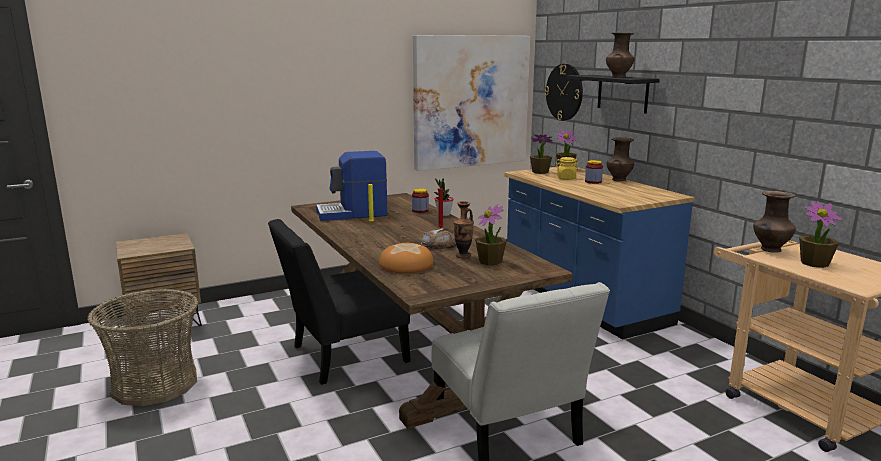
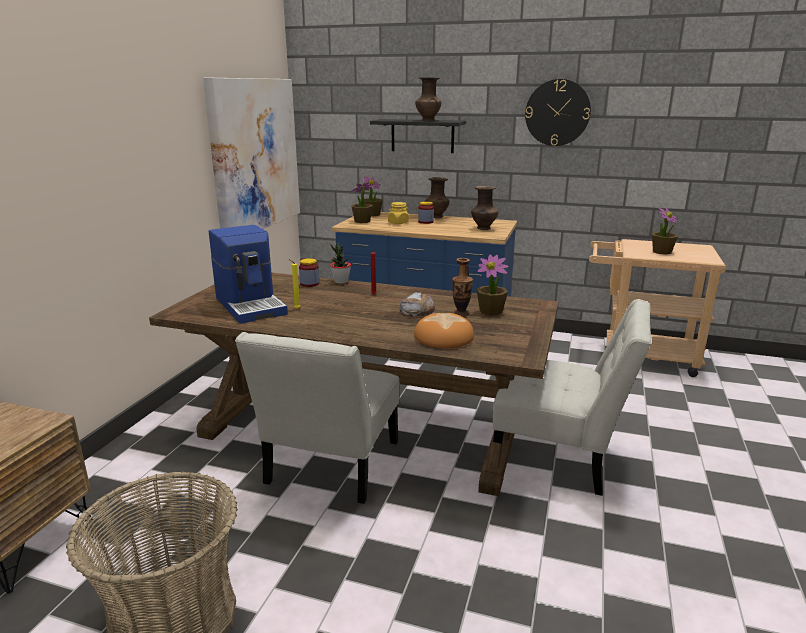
camera: 45 degrees left, 5 degrees up
(343, 356) = (330, 467): black chair -> white chair
(352, 214) = (251, 305): coffee machine -> coffee machine turned 60 degrees counterclockwise
(564, 92) = (342, 138): wall clock -> wall clock (557, 113)
(770, 250) = (626, 249): brown vase -> brown vase (483, 228)

